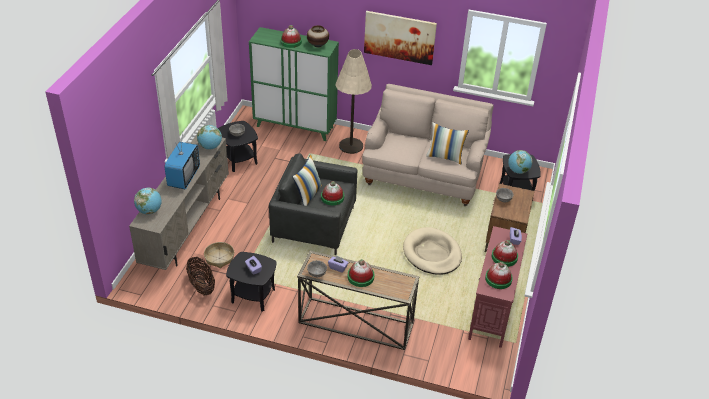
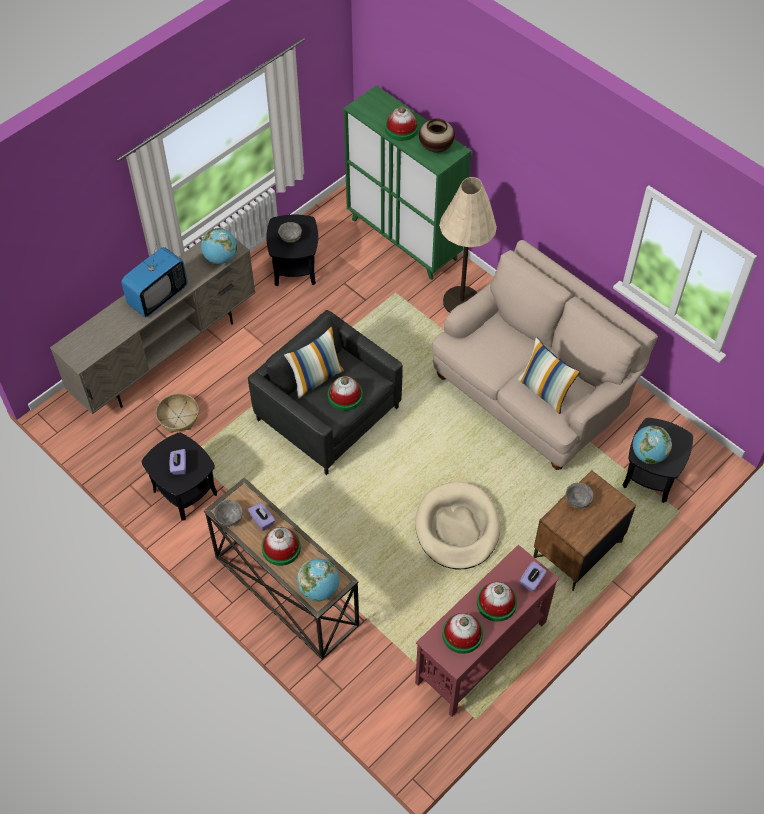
camera: 30 degrees right, 15 degrees up
(149, 211) = (86, 334): globe -> globe (319, 589)
(201, 286) = (133, 450): basket -> none
(399, 37) = (552, 180): picture -> none

